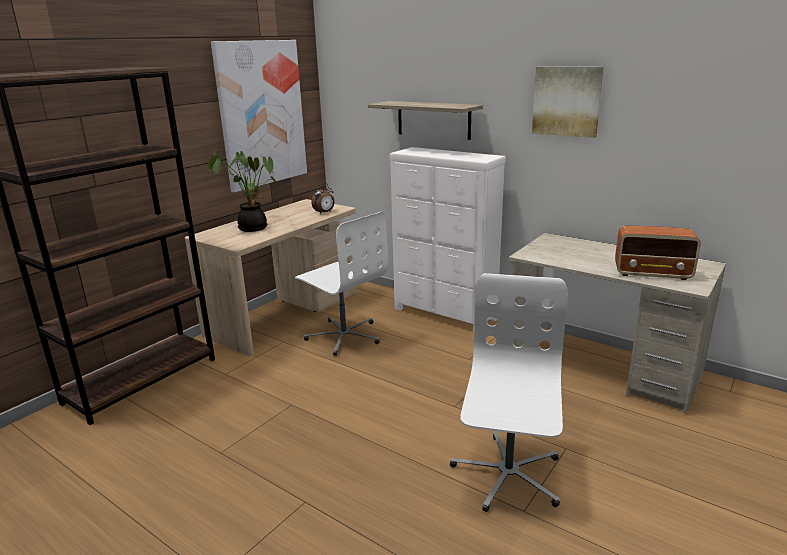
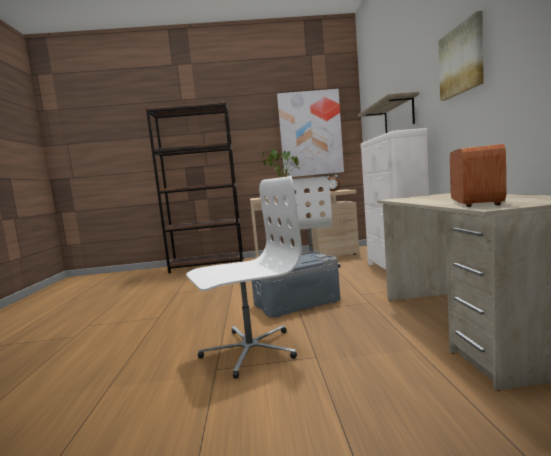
camera: 50 degrees right, 15 degrees down
(432, 397) = (297, 303): none -> grey storage box
(653, 273) = (475, 202): radio -> radio turned 135 degrees counterclockwise

